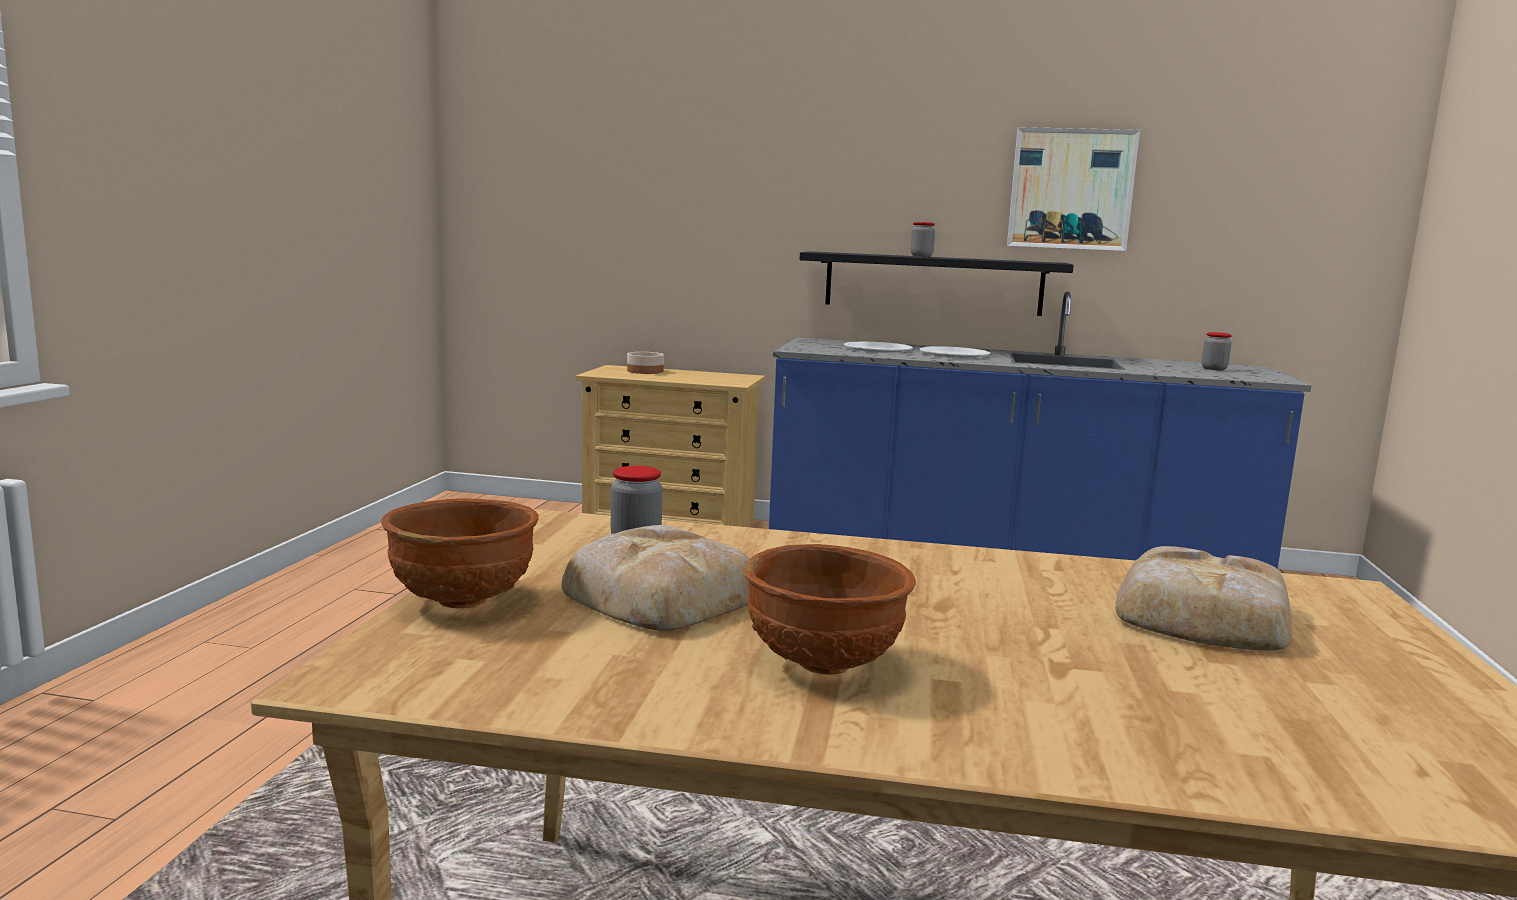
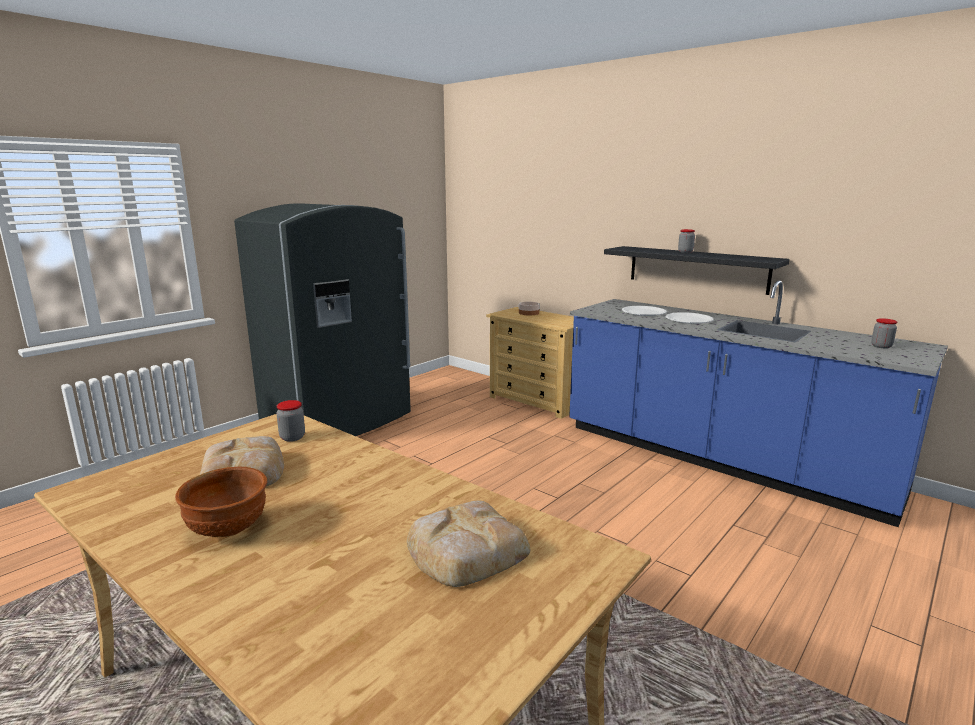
camera: 30 degrees right, 5 degrees up
(331, 603) = (339, 422): none -> grey fridge
(465, 601) = (171, 459): brown bowl -> none
(1071, 189) = (794, 206): picture -> none

